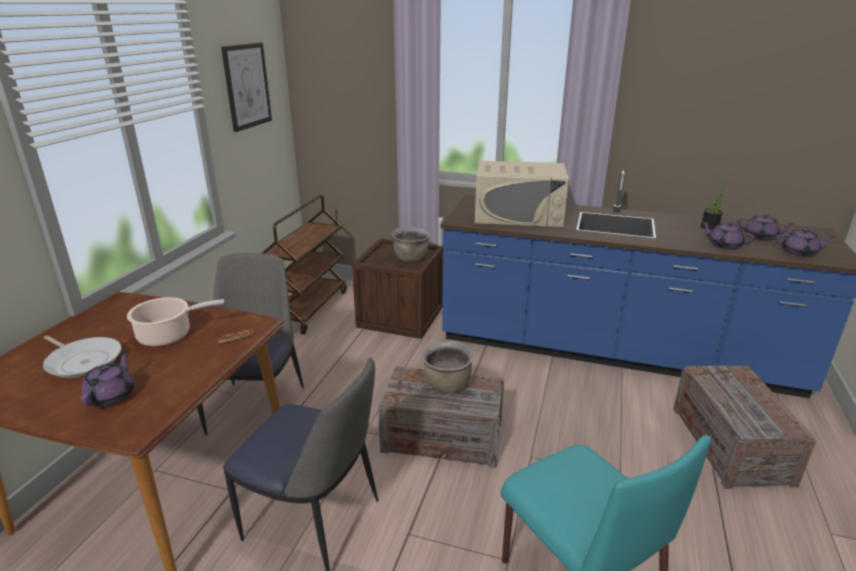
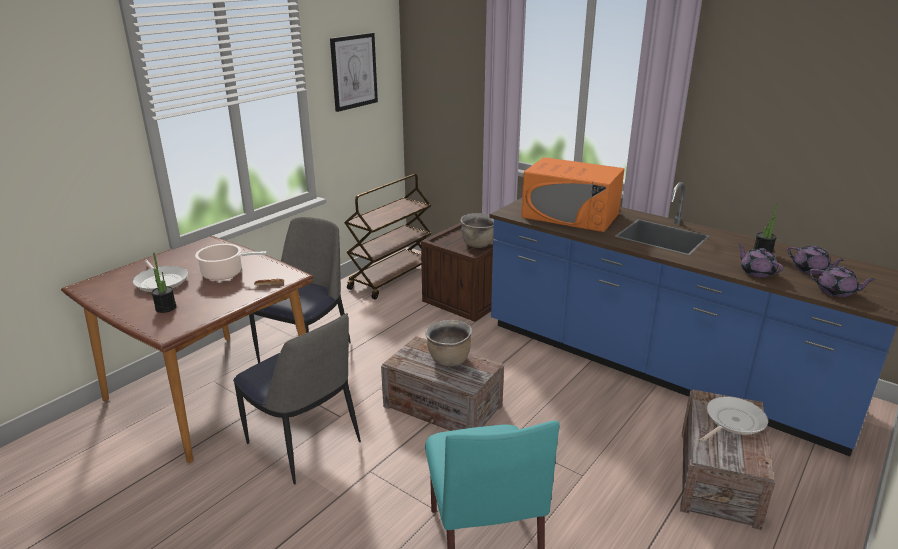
camera: 20 degrees right, 0 degrees up
(112, 395) = (166, 308): purple teapot -> potted plant
(518, 216) = (570, 215): beige microwave -> orange microwave
(740, 389) = (732, 421): none -> frying pan

